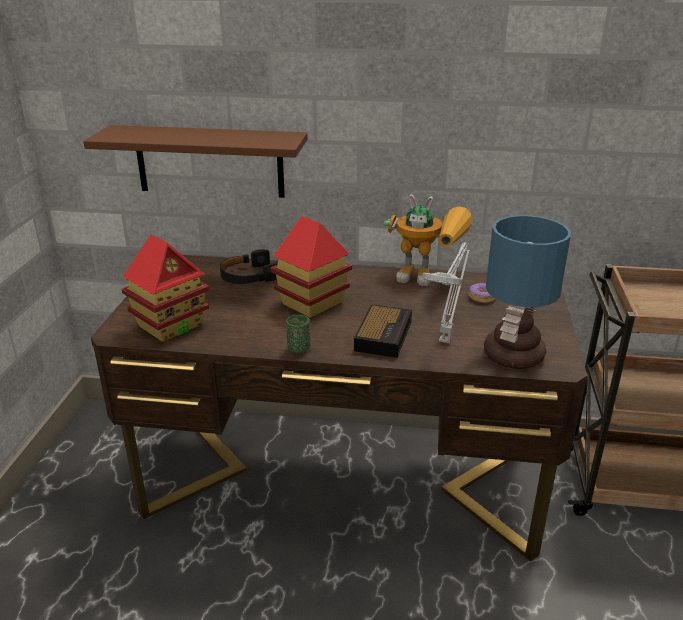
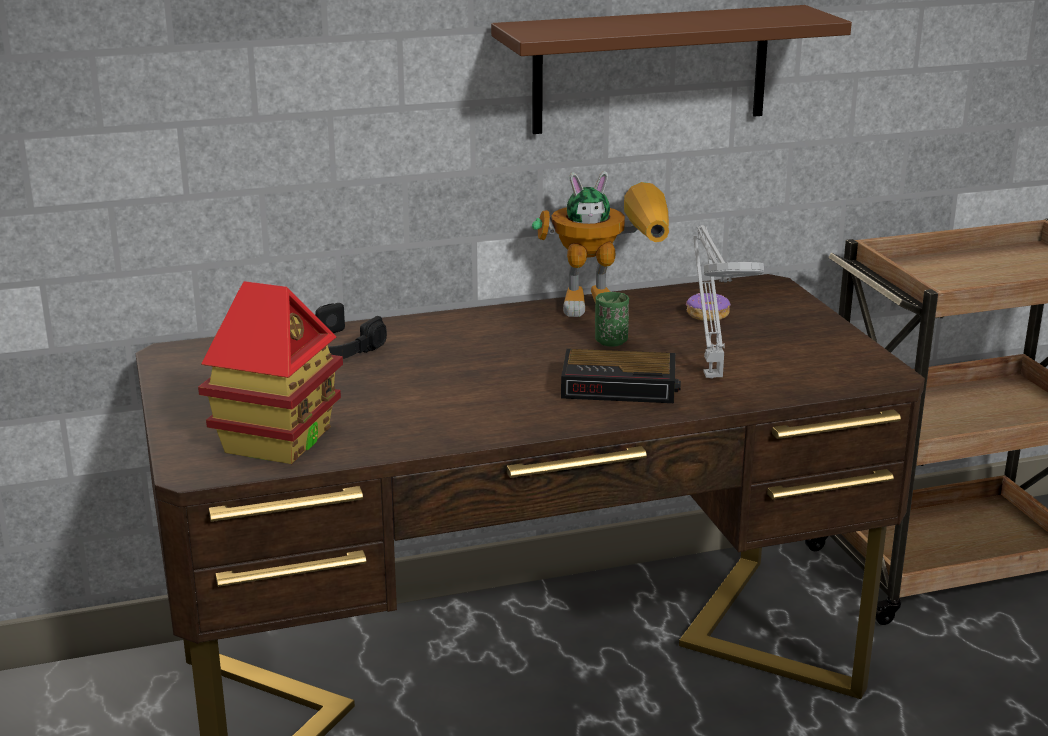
camera: 25 degrees left, 5 degrees down
(209, 161) = (219, 163): brown shelf -> brown shelf (651, 69)
(299, 349) = (517, 428): green cup -> green cup (611, 341)
(312, 303) = (471, 367): toy house -> none
(384, 335) = (621, 386): alarm clock -> alarm clock turned 105 degrees clockwise
(513, 356) = (818, 375): table lamp -> none

